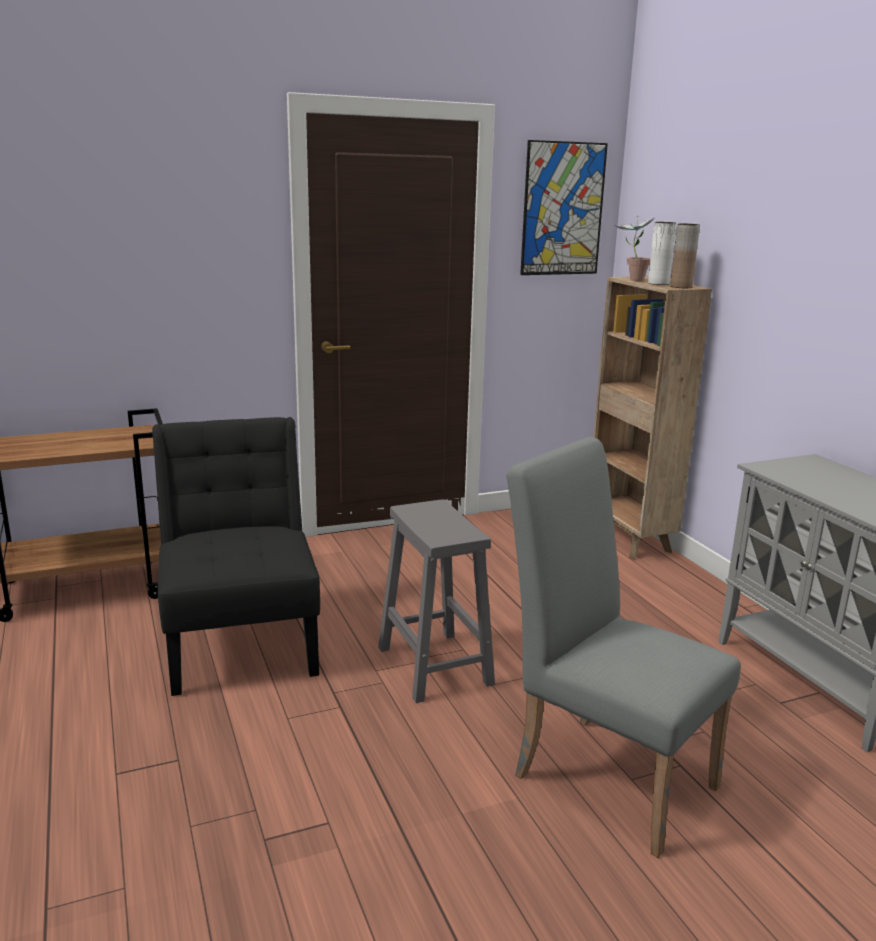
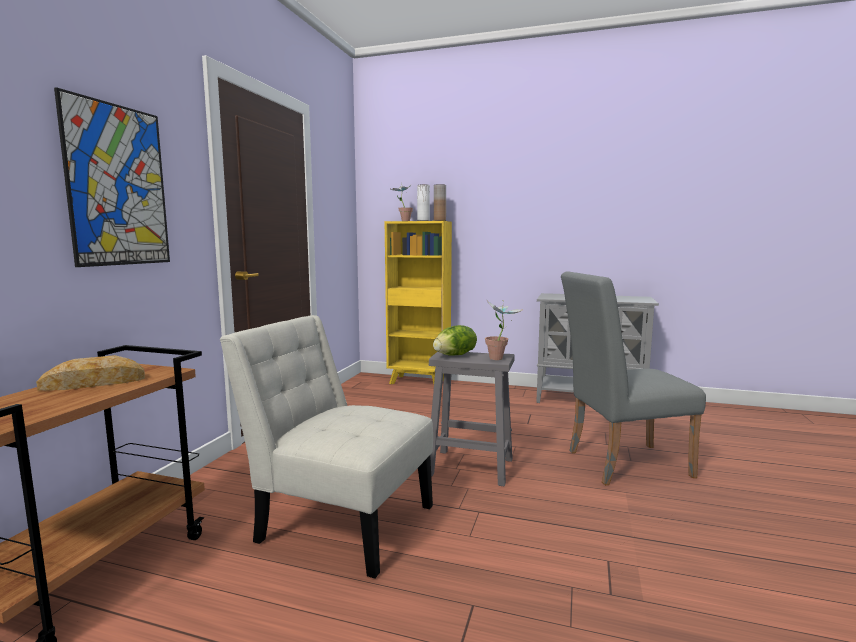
camera: 50 degrees left, 10 degrees down
(89, 439) = (93, 383): none -> bread
(241, 641) = (339, 520): black chair -> white chair
(426, 513) = (455, 355): none -> lettuce
(448, 538) = (501, 359): none -> potted plant
(563, 209) = (338, 182): picture -> picture (118, 186)
(629, 540) = (419, 382): brown bookcase -> yellow bookcase

